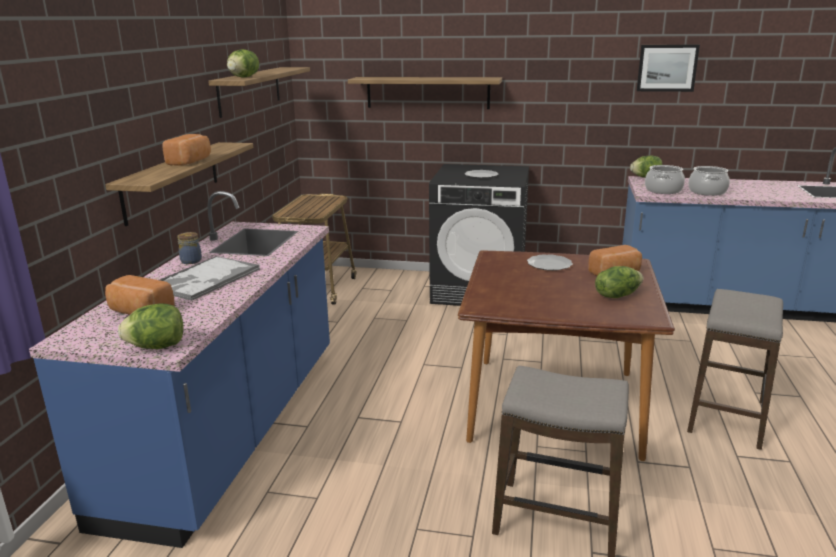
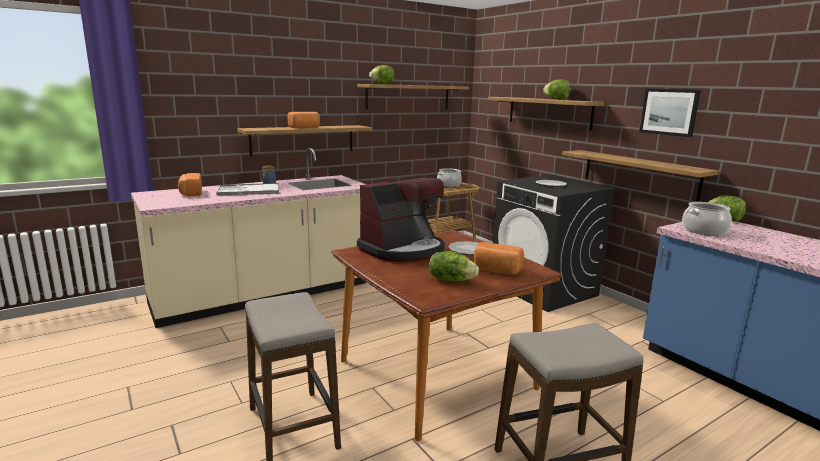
camera: 45 degrees right, 5 degrees down
(157, 347) = (153, 204): lettuce -> lettuce (556, 99)
(233, 428) = (265, 295): blue counter -> beige counter
(510, 285) = (403, 250): none -> coffee machine
(551, 148) = (639, 174): none -> shelf
(667, 68) = (769, 99): picture -> picture (669, 112)
(707, 192) = (756, 244): cooking pot -> cooking pot (449, 185)

